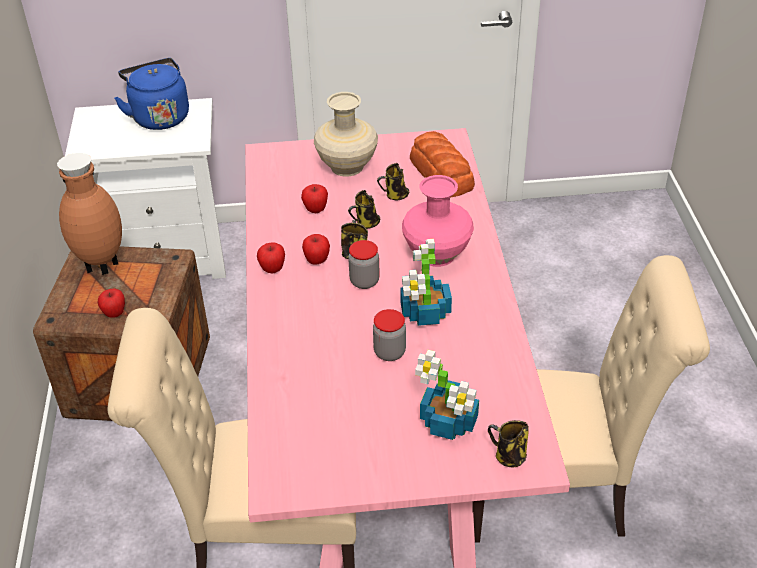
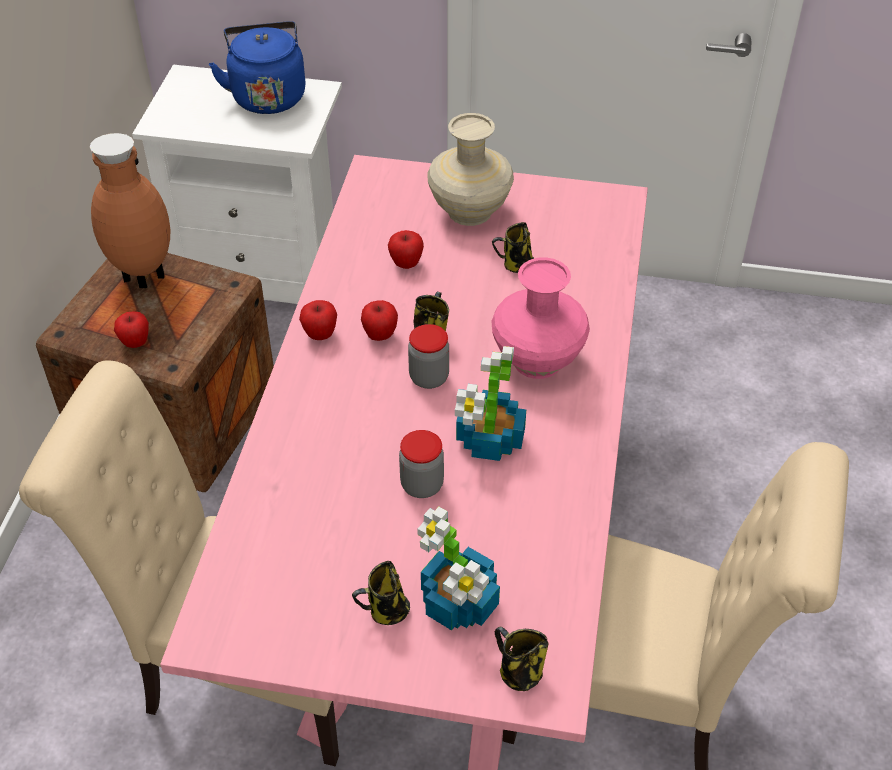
camera: 15 degrees right, 5 degrees up
(366, 223) = (462, 296): mug -> mug (386, 611)
(441, 174) = (588, 247): bread -> none

